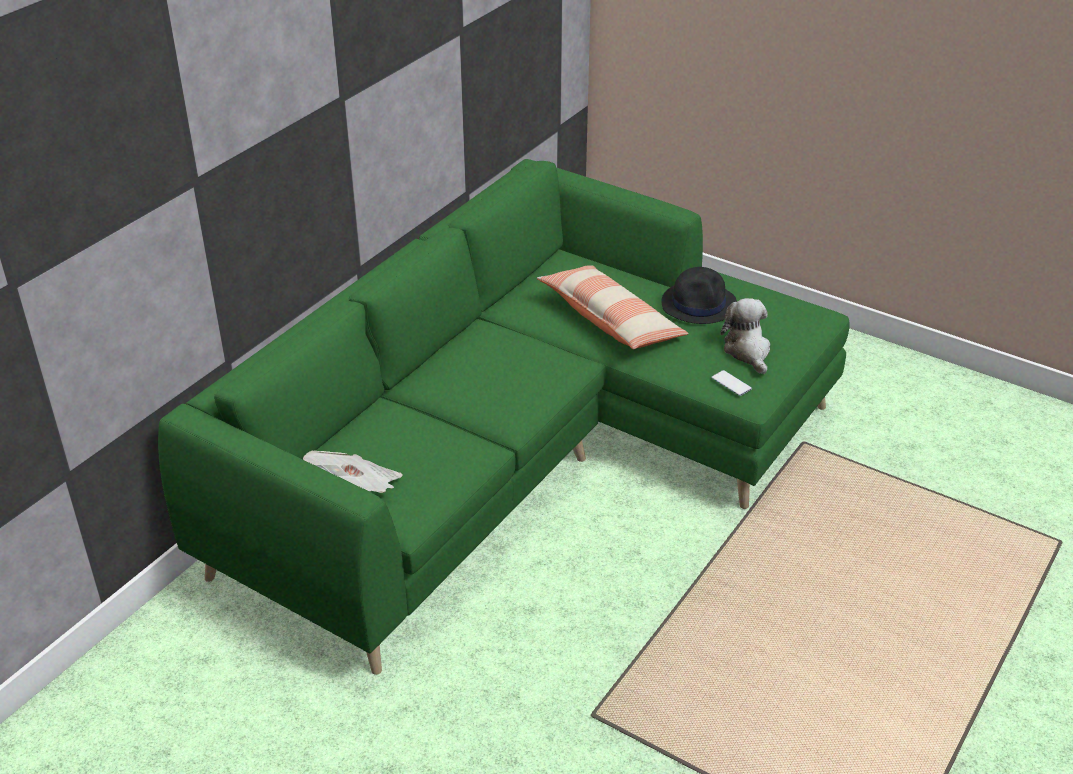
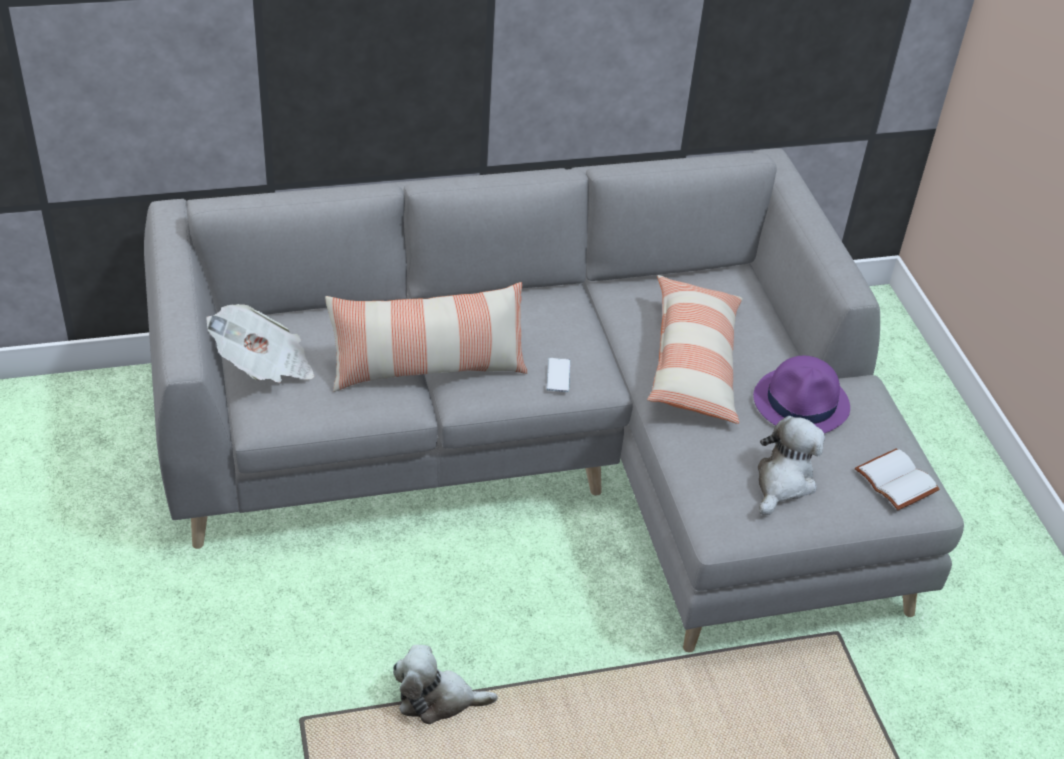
camera: 40 degrees right, 5 degrees up
(465, 421) = (428, 368): none -> pillow
(523, 451) = (554, 448): green sofa -> grey sofa
(653, 639) = (437, 699): none -> plush toy
(699, 304) = (802, 403): black hat -> purple hat
(731, 383) = (720, 502): phone -> phone (558, 375)
(797, 314) = (893, 481): none -> white book

